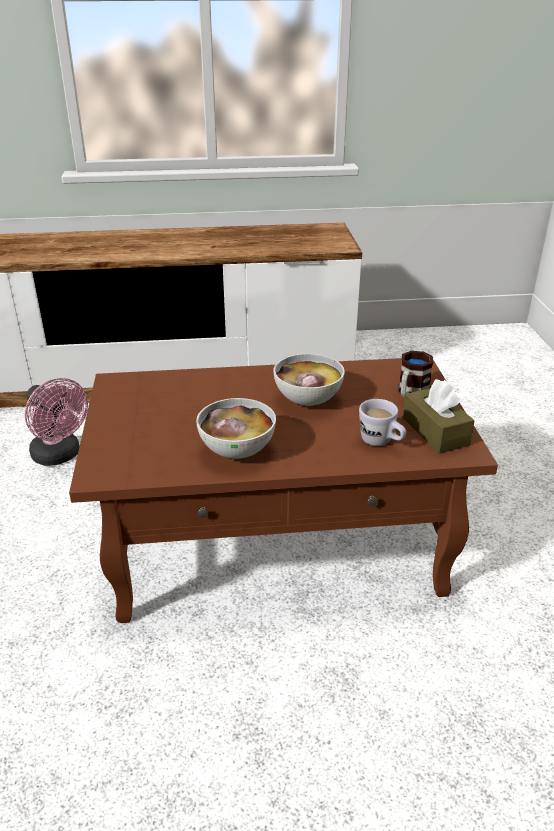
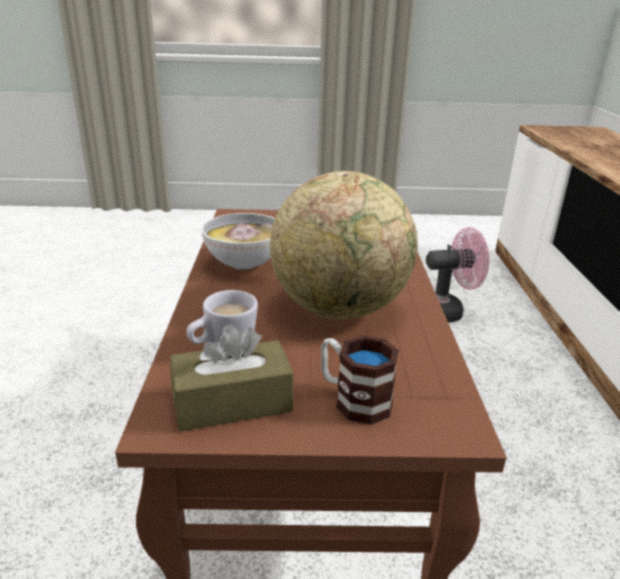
camera: 95 degrees right, 5 degrees down
(60, 456) = (446, 311): pink fan -> pink fan turned 150 degrees counterclockwise
(307, 400) = (340, 309): bowl -> globe

